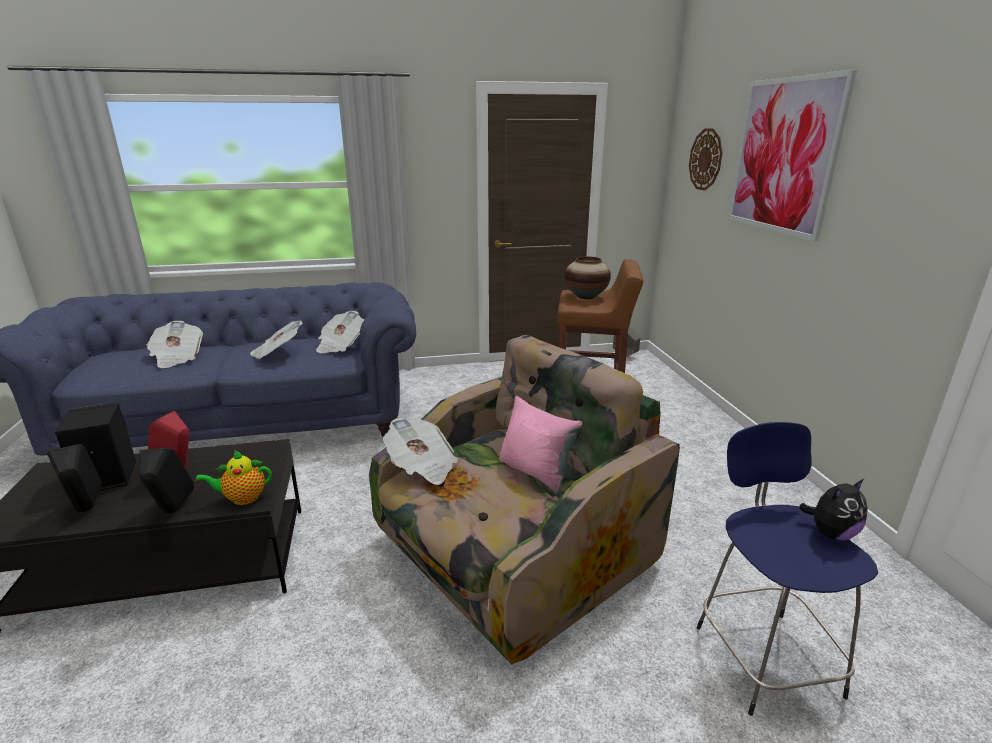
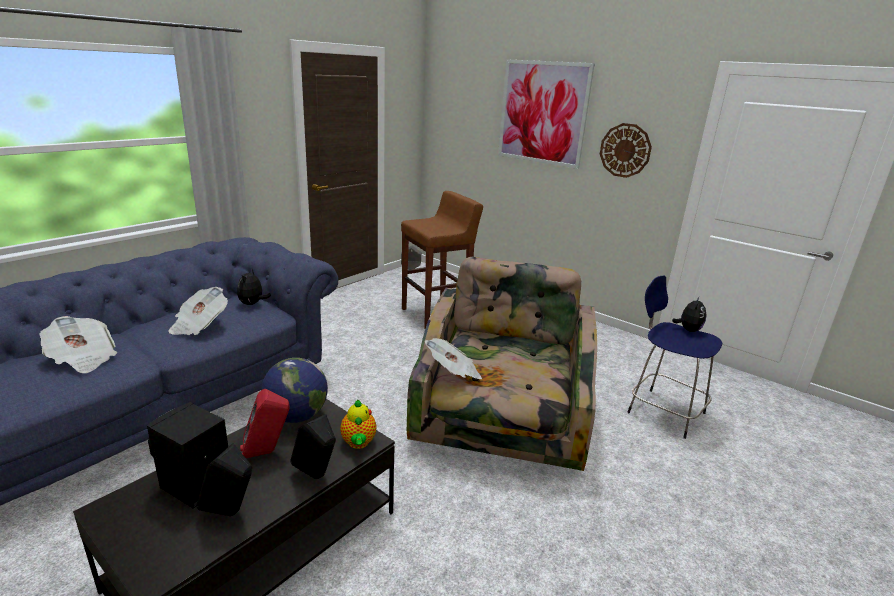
camera: 40 degrees left, 0 degrees up
(242, 454) = (296, 416): none -> globe
(242, 498) = (358, 443): teapot -> teapot turned 45 degrees counterclockwise
(340, 345) = (252, 304): newspaper -> plush toy
(536, 472) = (520, 351): pink pillow -> none
(585, 297) = (430, 224): vase -> none
(706, 159) = (467, 111): wall clock -> wall clock (625, 150)

